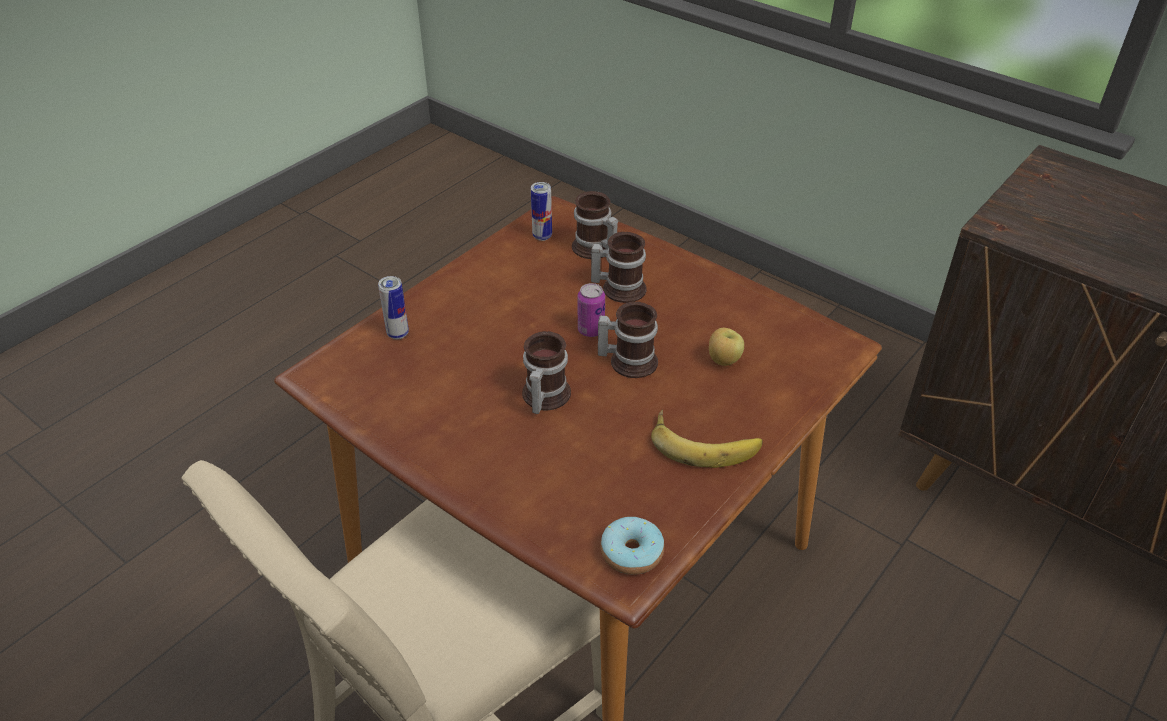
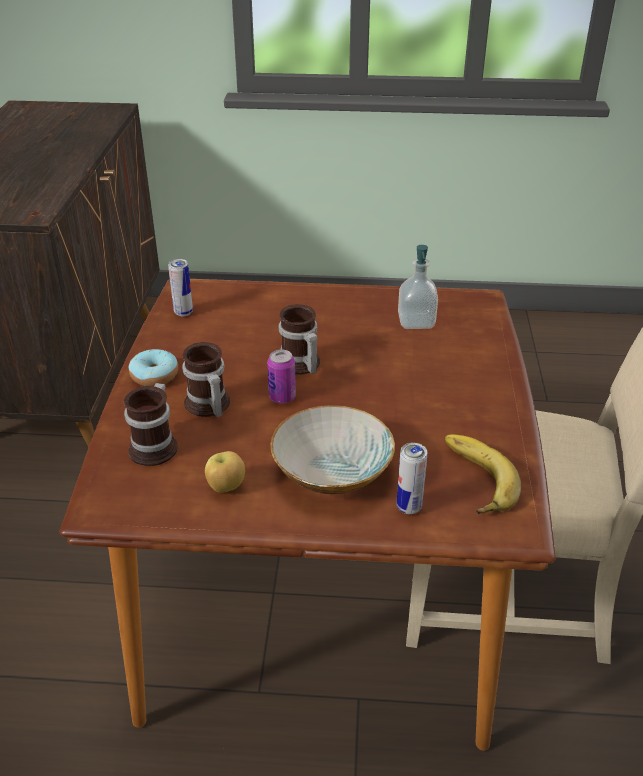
camera: 125 degrees left, 5 degrees down
(473, 315) = (331, 473): none -> bowl
(542, 236) = (160, 493): can -> can (183, 312)
(542, 396) = (384, 387): mug -> none
(628, 484) = (416, 321): none -> soap dispenser
(631, 553) = (463, 302): donut -> donut (154, 375)
(704, 442) = (345, 308): banana -> banana (472, 479)
(723, 361) = (254, 326): apple -> apple (226, 487)

